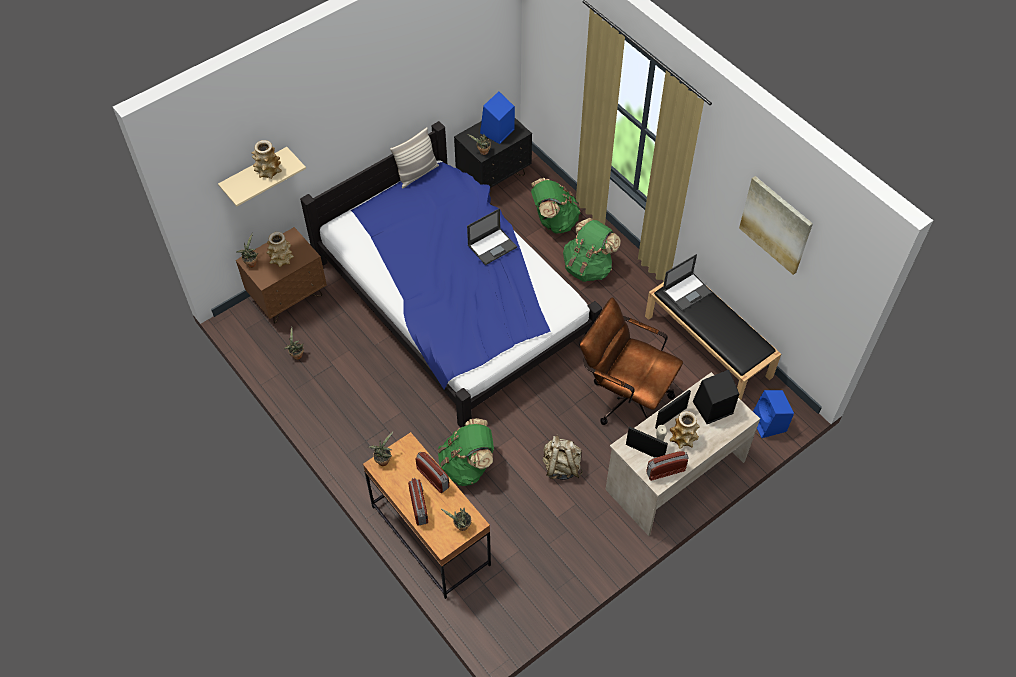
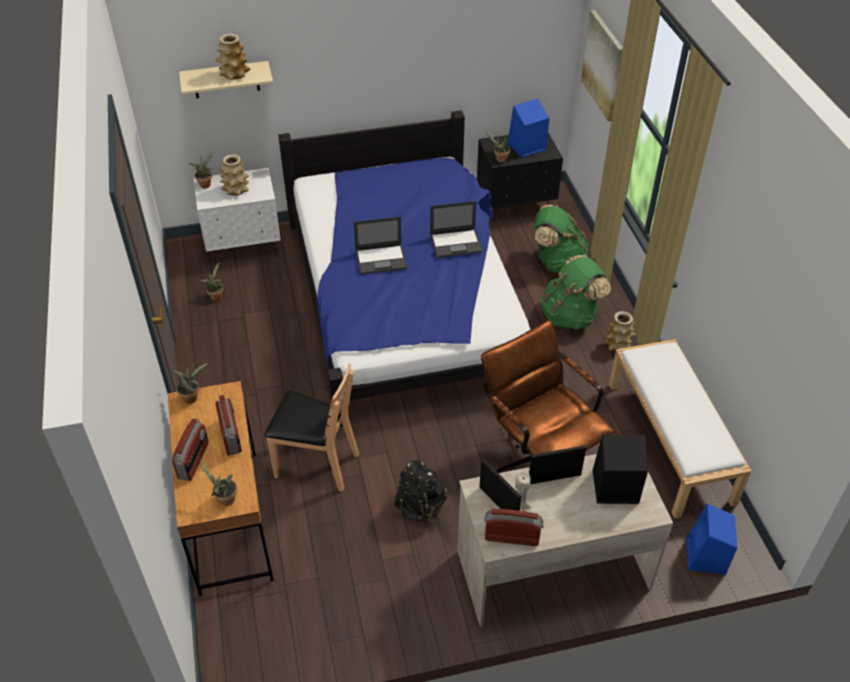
camera: 25 degrees right, 10 degrees down
(288, 298) = (244, 245): brown nightstand -> white nightstand
(417, 173) = (420, 160): pillow -> none
(467, 465) = (316, 464): green backpack -> brown chair
(561, 466) = (420, 505): beige backpack -> black backpack
(683, 438) = (556, 507): vase -> vase (617, 345)
(687, 291) = (662, 362): laptop -> laptop (381, 259)
(708, 346) = (670, 442): black bench -> white bench
(776, 224) = (776, 272): picture -> picture (603, 65)

